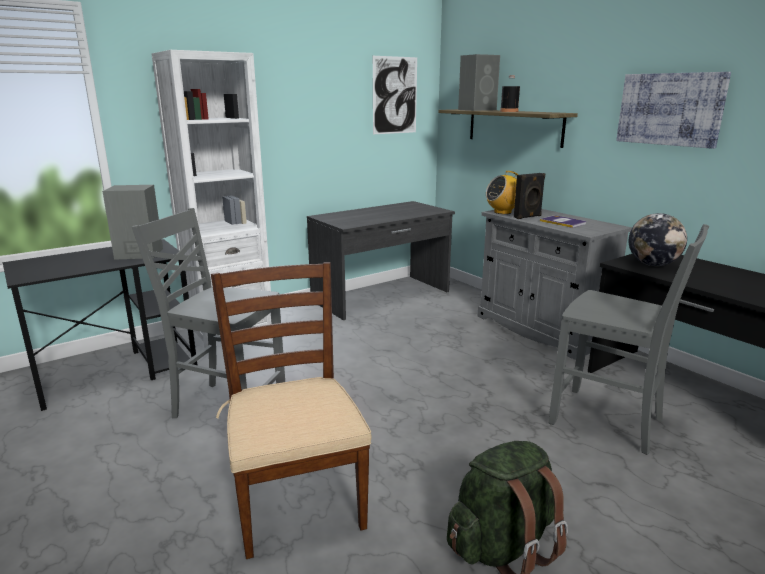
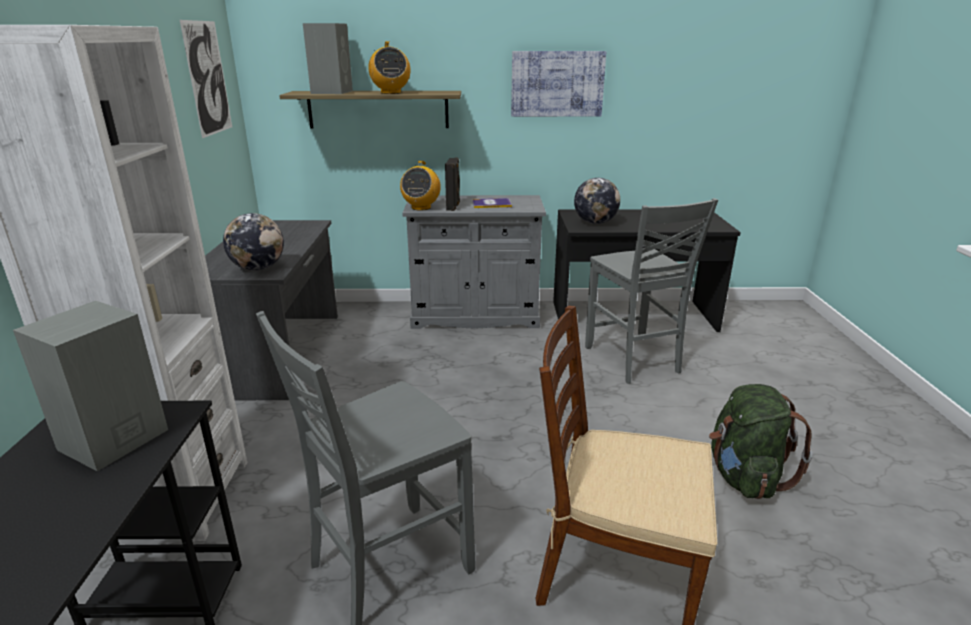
camera: 55 degrees left, 5 degrees up
(348, 221) = (258, 268): none -> globe
(509, 111) = (390, 93): black bottle -> radio
(608, 422) = (633, 360): grey chair -> grey chair turned 90 degrees clockwise

